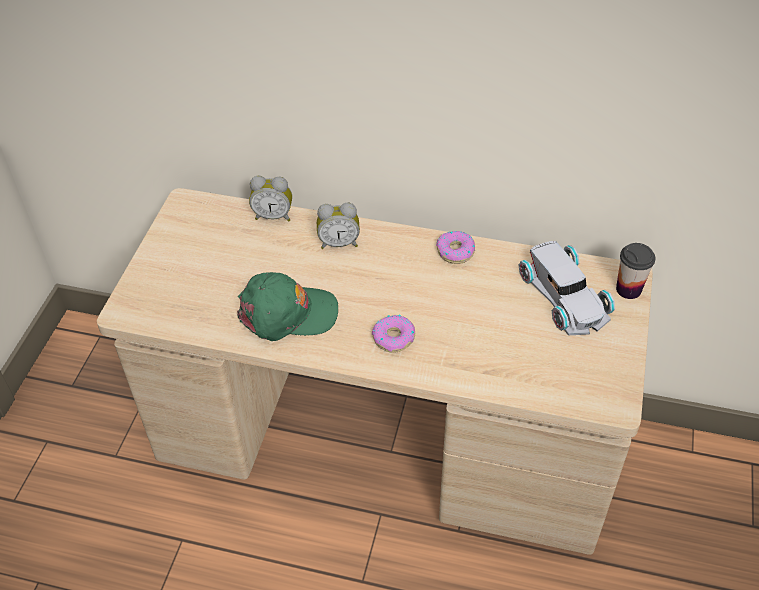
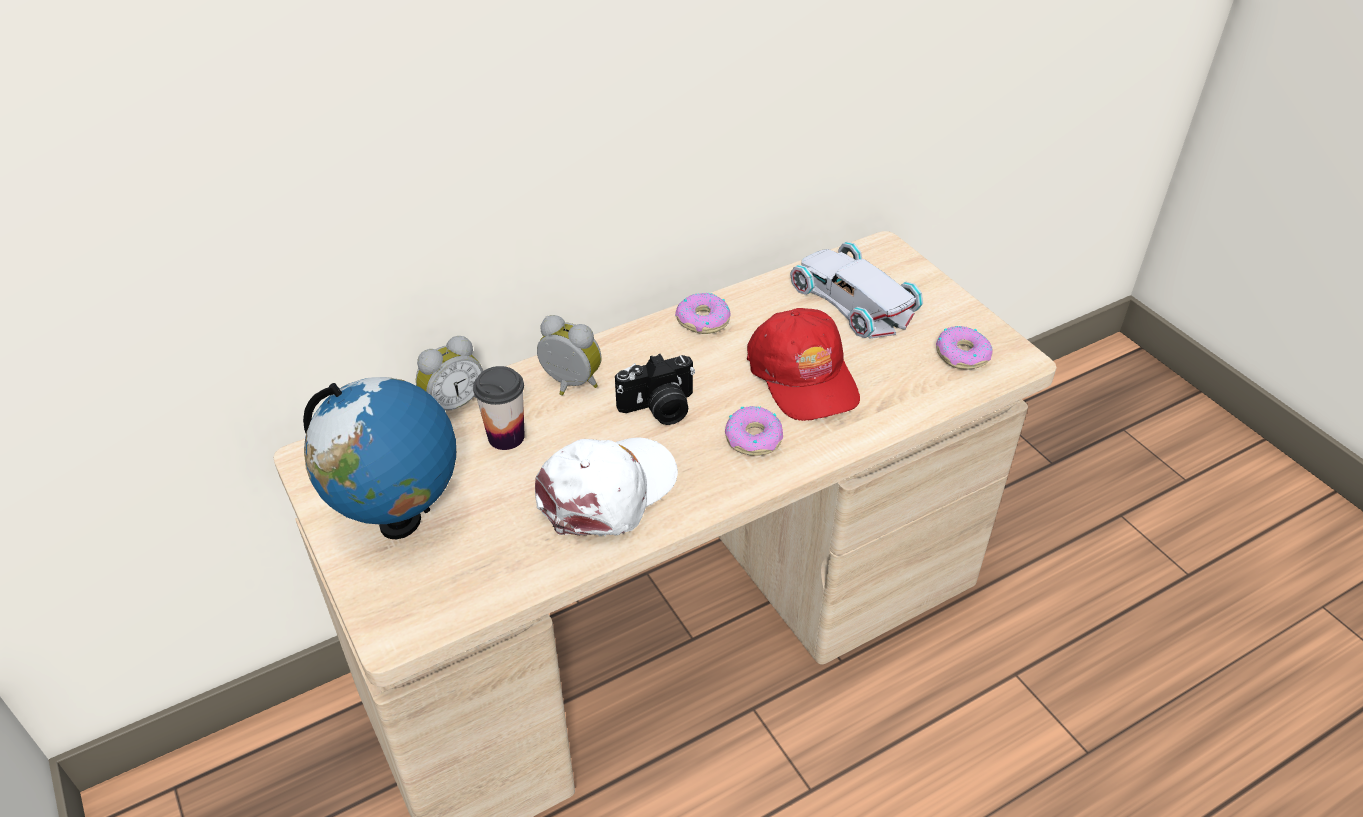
camera: 45 degrees left, 5 degrees down
(183, 261) = (399, 522): none -> globe
(287, 313) = (608, 491): green cap -> white cap
(339, 243) = (569, 385): alarm clock -> alarm clock turned 105 degrees counterclockwise
(366, 287) = (659, 409): none -> camera
(468, 322) = (803, 375): none -> red cap
(563, 296) = (853, 298): white toy car -> white toy car turned 150 degrees counterclockwise
(583, 376) = (962, 354): none -> donut
(628, 289) = (897, 259): cup -> cup (506, 437)

